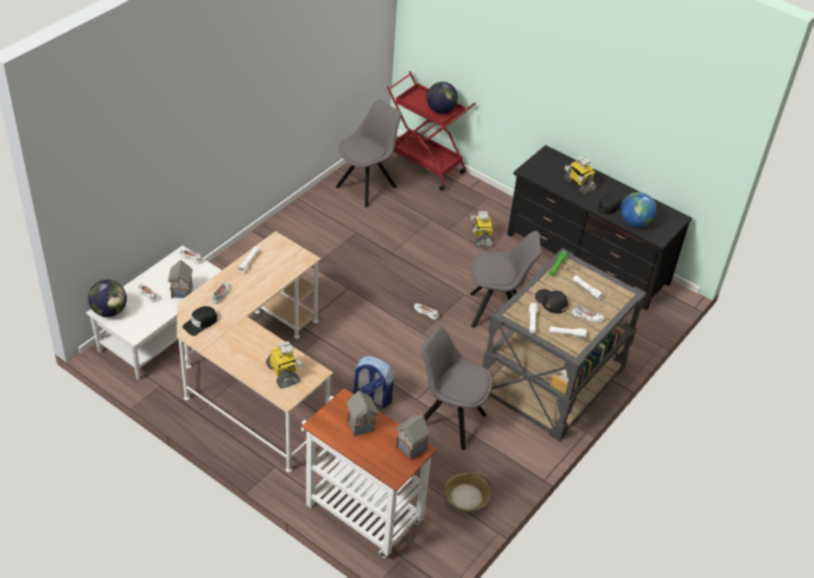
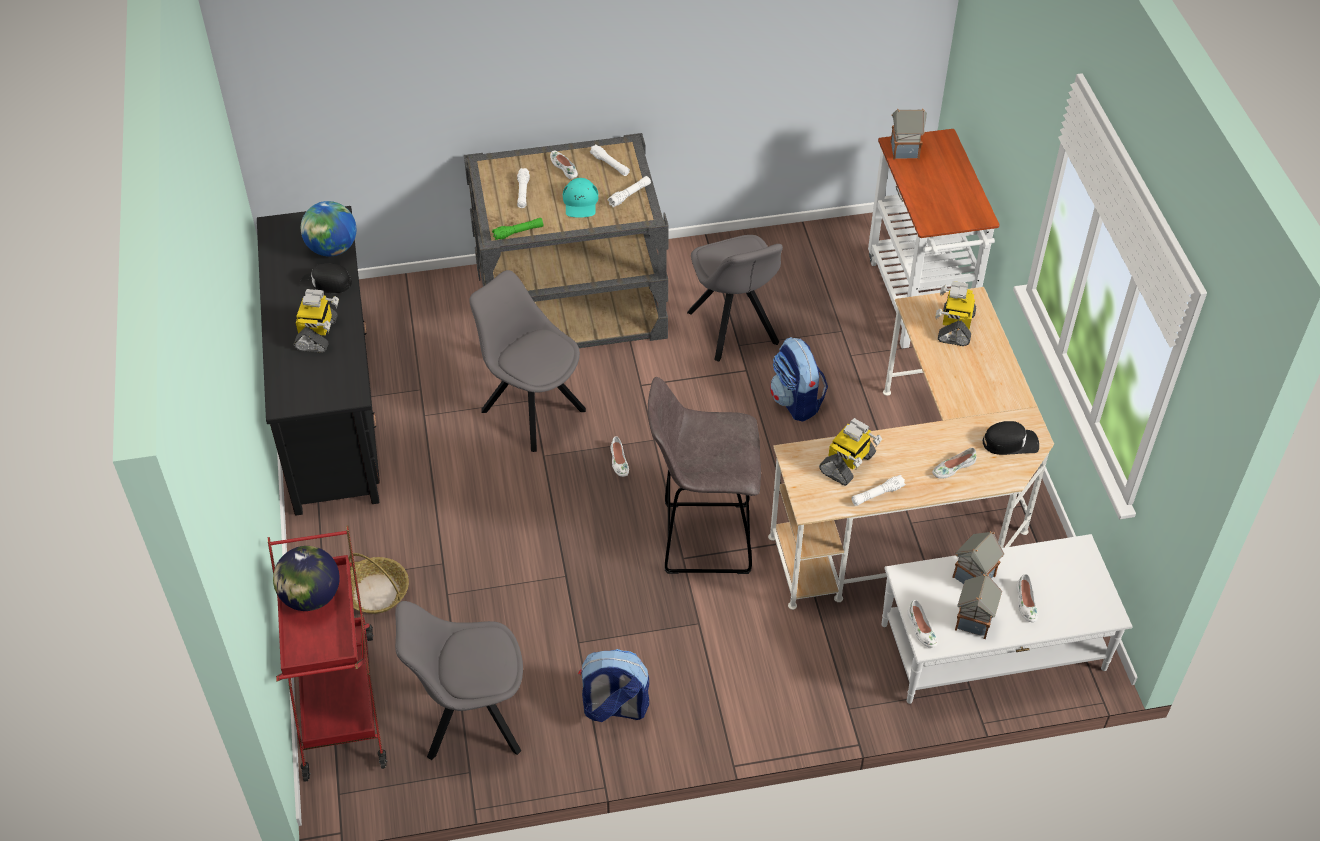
camera: 135 degrees left, 5 degrees up
(109, 311) = (1097, 606): globe -> none
(315, 219) = (614, 708): none -> backpack
(348, 301) = (703, 538): none -> grey stool
(361, 426) = (936, 192): toy house -> toy house (973, 621)
(466, 497) = (798, 255): basket -> basket (377, 592)
(481, 237) = (417, 521): toy robot -> toy robot (848, 464)
(551, 301) = (580, 202): black cap -> turquoise cap

